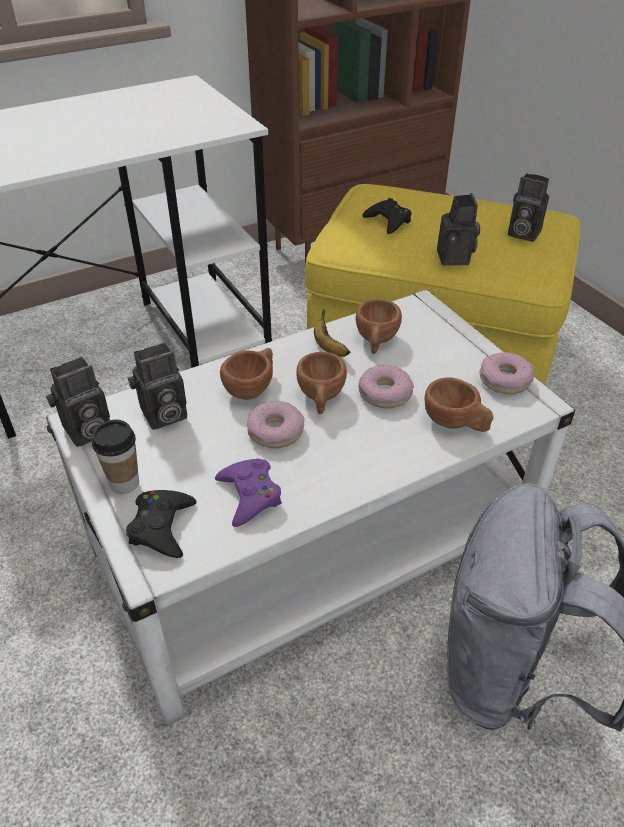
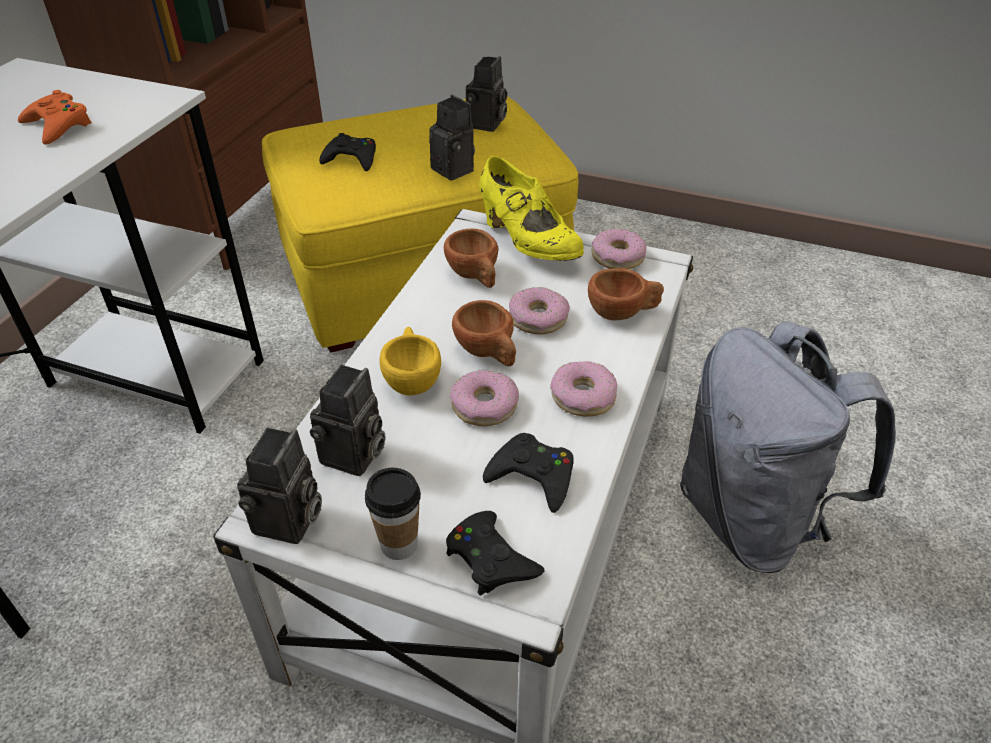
camera: 40 degrees left, 0 degrees up
(161, 123) = (58, 125): none -> orange game controller
(249, 495) = (533, 476): purple game controller -> black game controller
(252, 387) = (412, 378): brown cup -> yellow cup
(328, 348) = (439, 303): banana -> none
(349, 465) = (583, 396): none -> donut
(444, 336) = (527, 243): none -> yellow shoe
(521, 233) = (486, 124): camera -> camera turned 60 degrees counterclockwise

